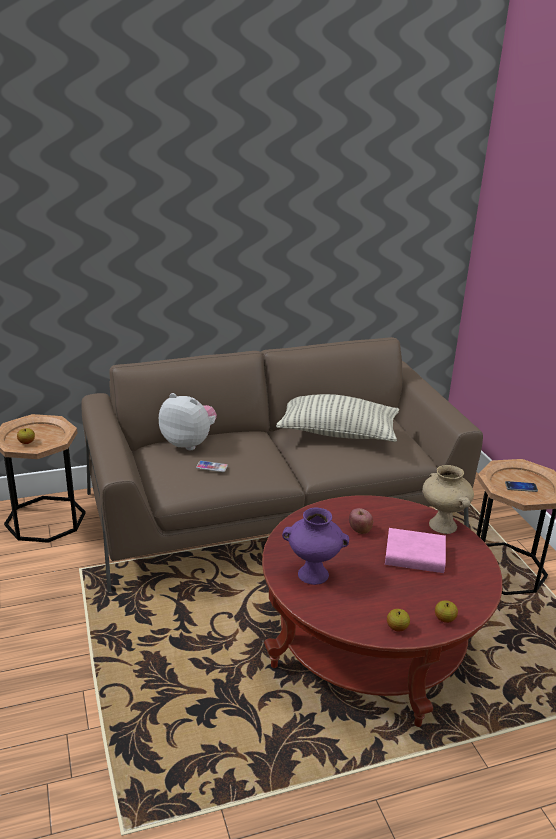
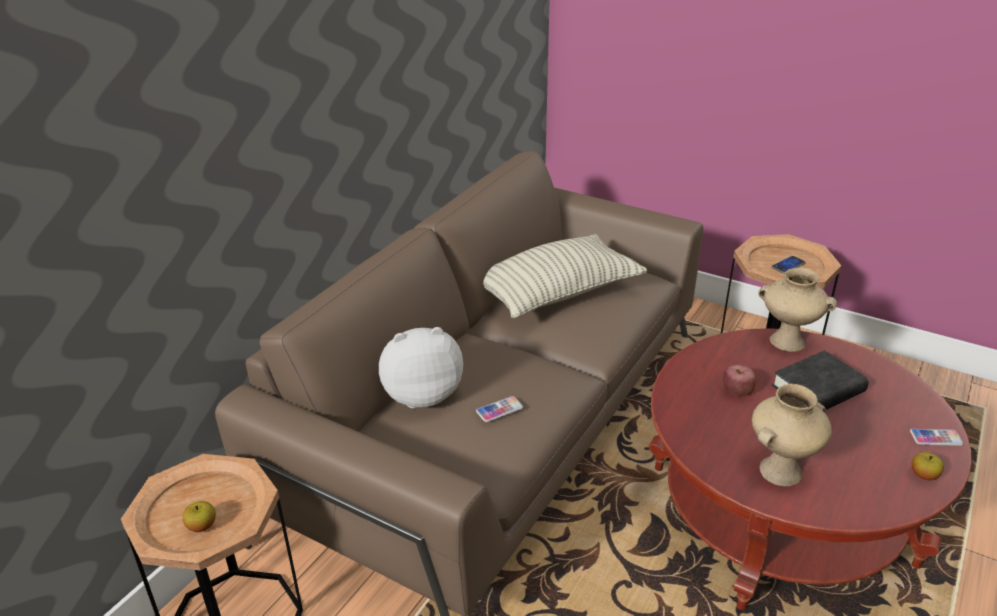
camera: 40 degrees left, 5 degrees up
(314, 574) = (780, 470): purple vase -> beige vase
(414, 556) = (818, 389): pink book -> black book
(444, 619) = (936, 438): apple -> phone

